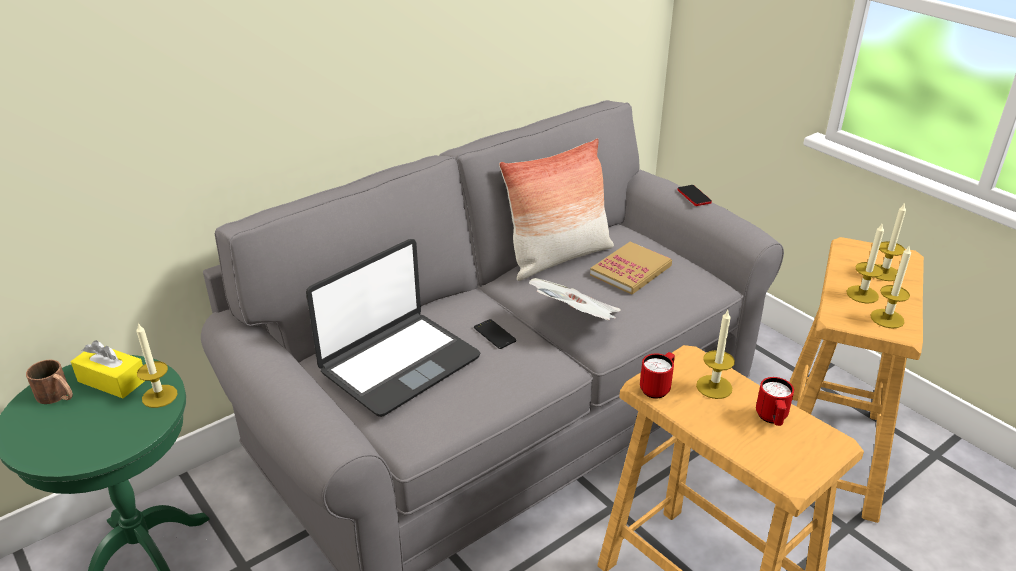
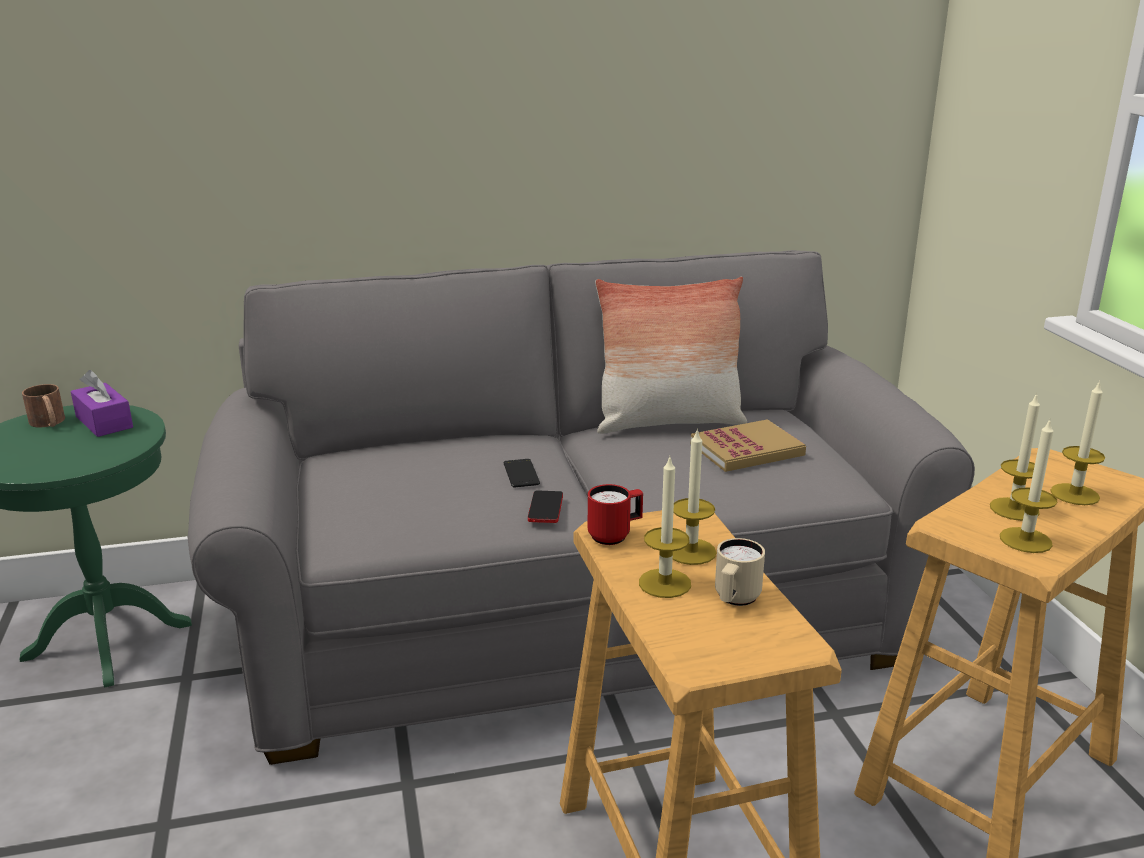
camera: 25 degrees right, 10 degrees down
(112, 380) = (104, 422): yellow tissue box -> purple tissue box
(159, 396) = (129, 442): candle -> candle (664, 583)
(398, 363) = (391, 476): laptop -> none
(576, 319) = (631, 481): newspaper -> none
(694, 196) = (878, 381): phone -> phone (545, 508)
(772, 419) = (734, 600): red mug -> beige mug

